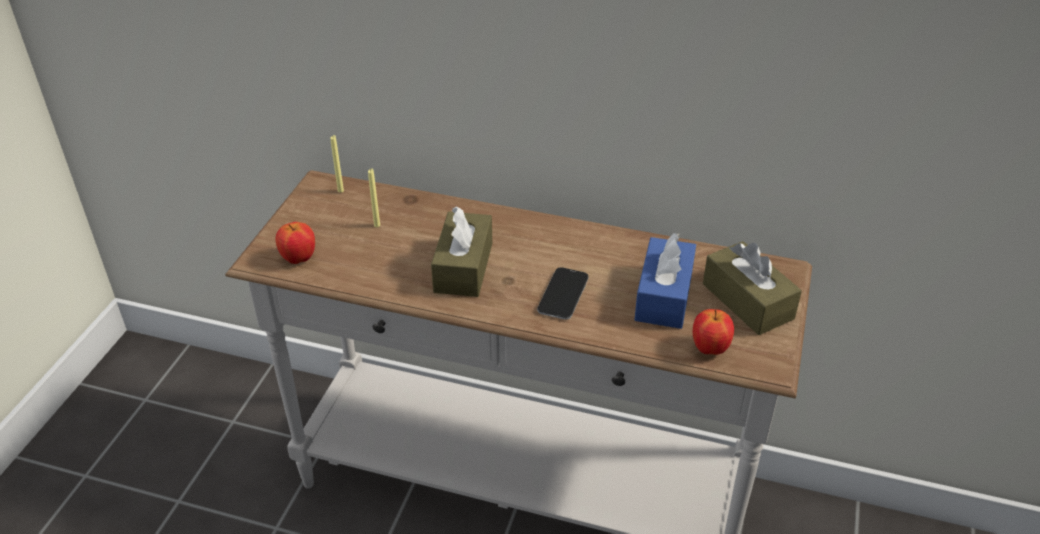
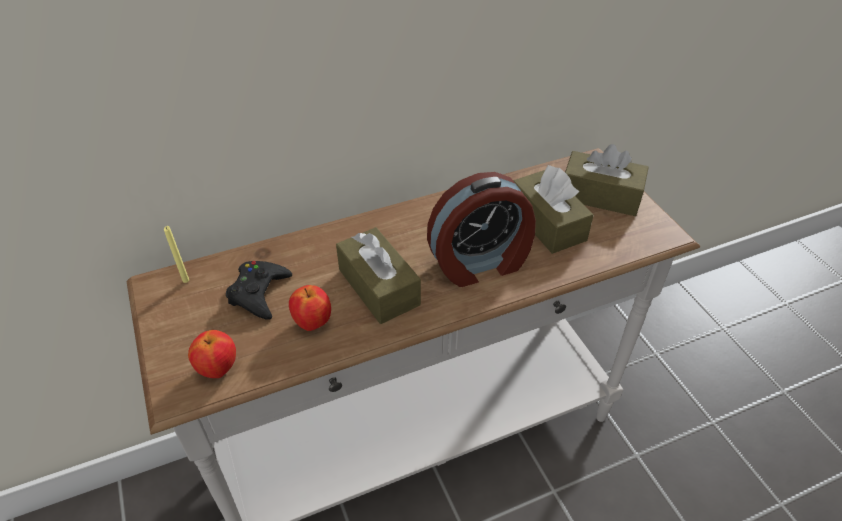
camera: 40 degrees left, 5 degrees up
(377, 225) = (259, 293): yellow candle -> black game controller
(563, 294) = (480, 263): phone -> alarm clock
(664, 296) = (547, 223): blue tissue box -> brown tissue box
(709, 349) = (620, 244): apple -> apple (313, 323)

